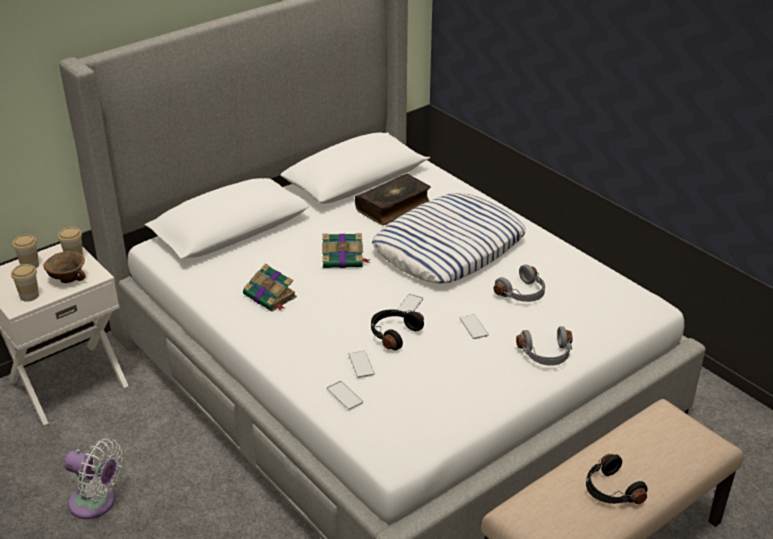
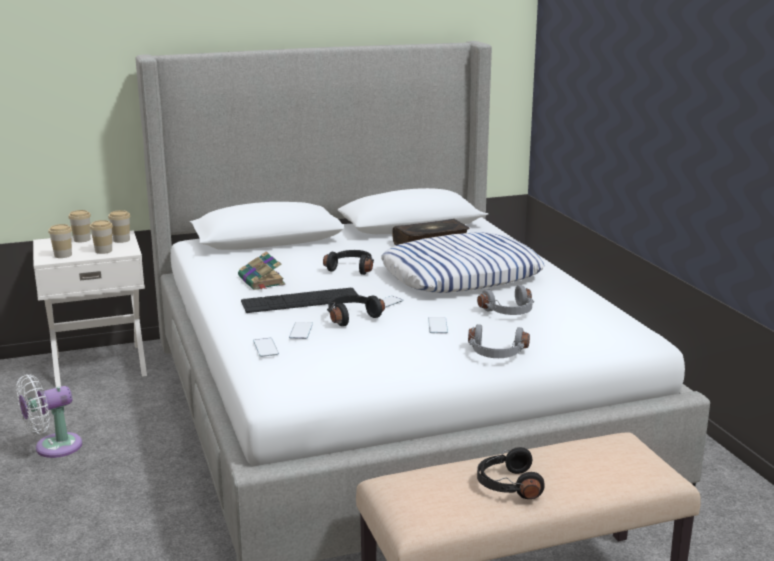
camera: 20 degrees right, 15 degrees down
(68, 279) = (103, 251): brown bowl -> cup
(96, 503) = (53, 447): white fan -> white fan turned 105 degrees clockwise
(329, 319) = (301, 300): none -> keyboard
(344, 259) = (352, 268): book -> black headphones

